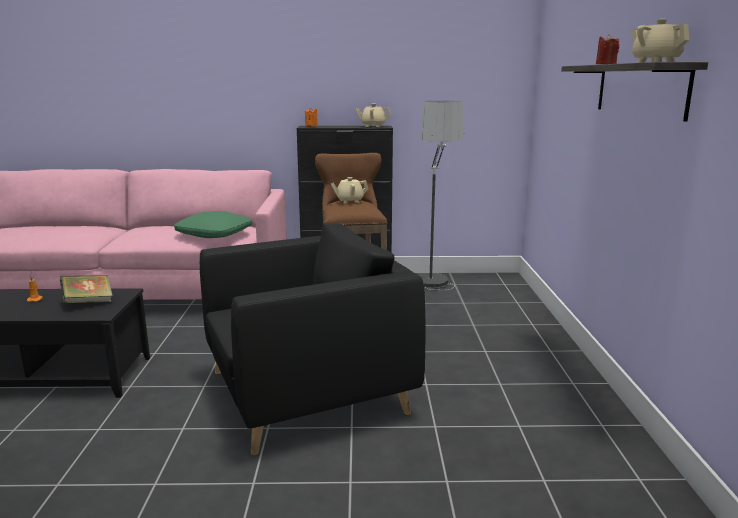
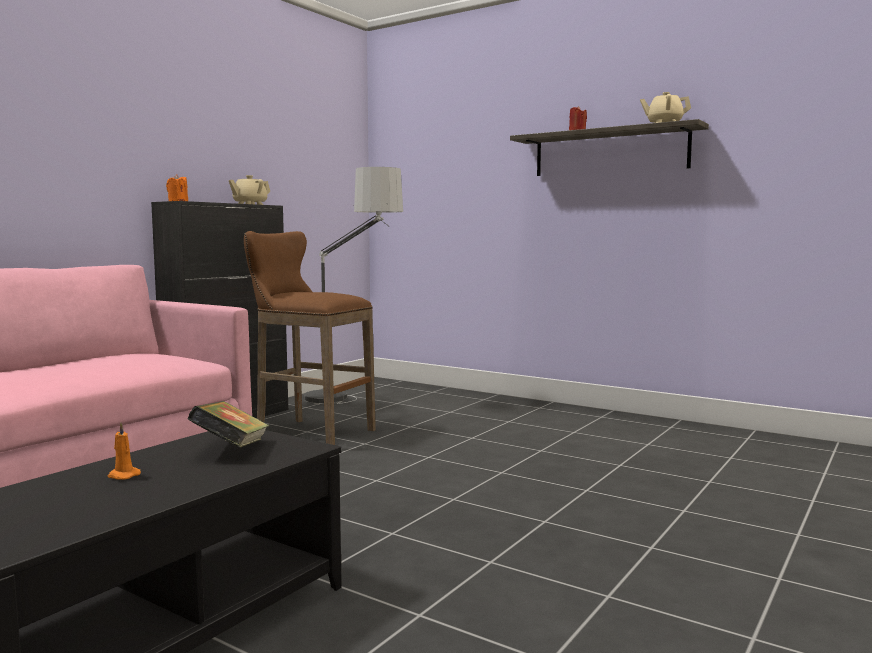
camera: 55 degrees left, 10 degrees down
(215, 234) = (141, 360): green pillow -> none
(307, 391) = (487, 490): black armchair -> none
(349, 201) = (297, 291): beige teapot -> none

